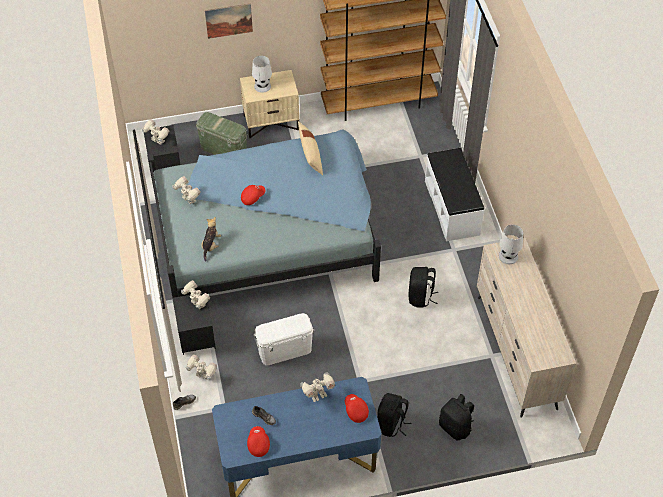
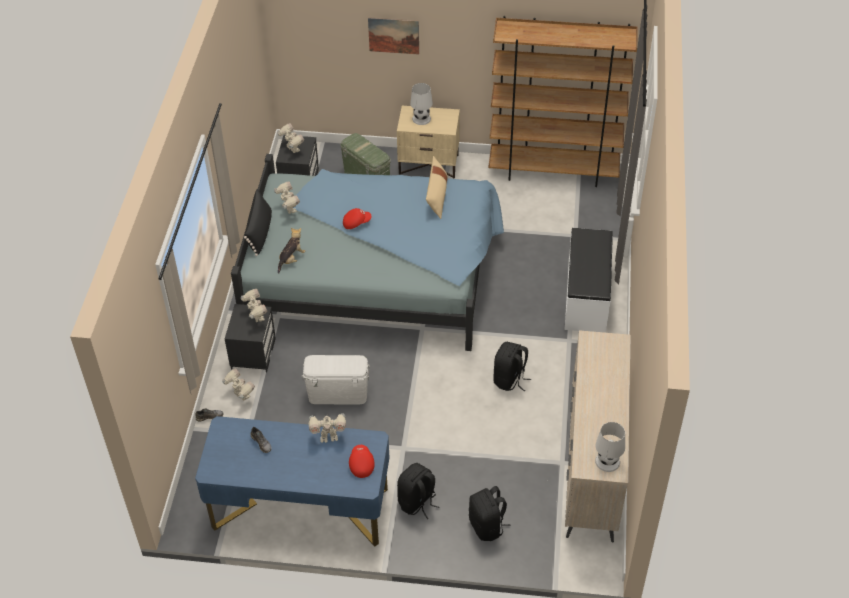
camera: 20 degrees right, 5 degrees down
(171, 227) = (260, 232): none -> black pillow
(258, 444) = (242, 468): red cap -> none
(508, 256) = (602, 349): white table lamp -> white table lamp (607, 461)

